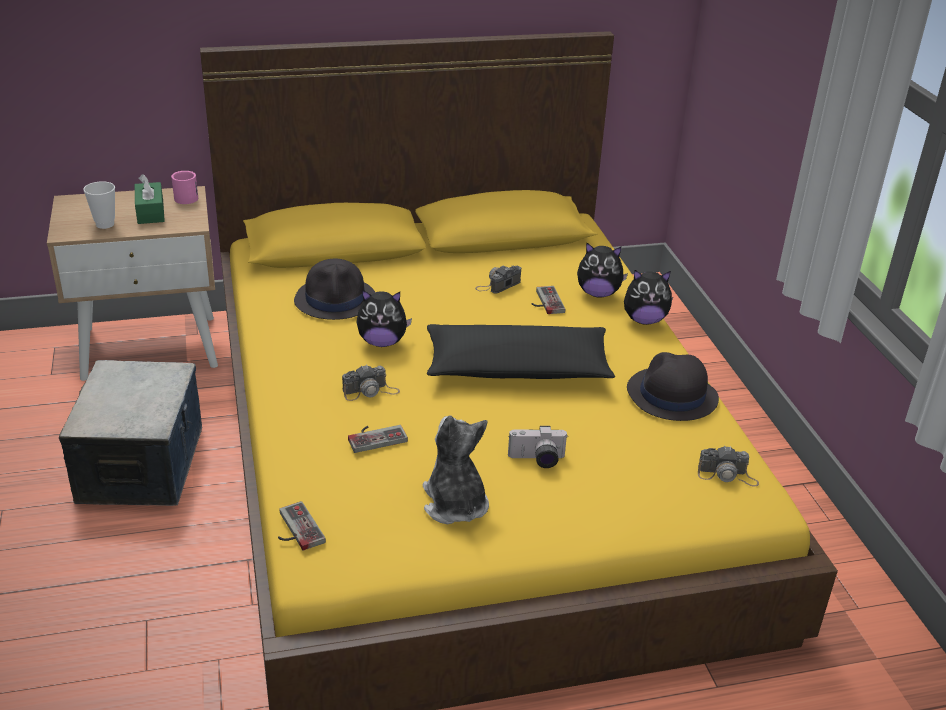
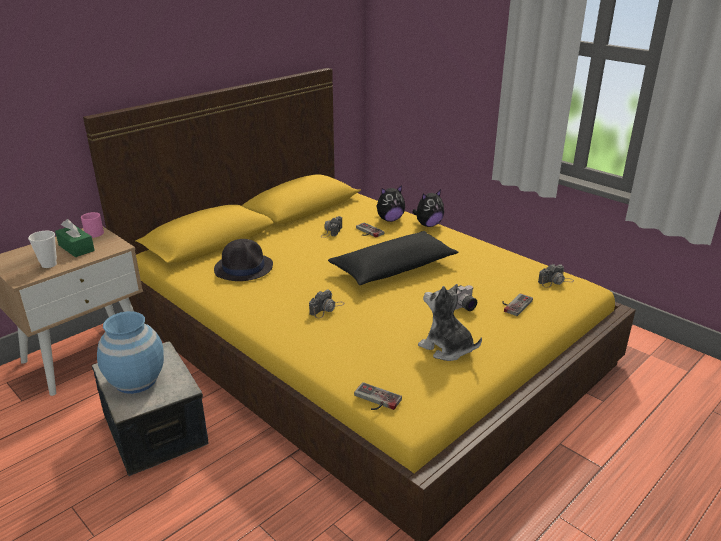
camera: 30 degrees left, 5 degrees down
(119, 397) = (136, 380): none -> blue vase
(375, 436) = (361, 330): game controller -> game controller (514, 304)
(382, 342) = (301, 281): plush toy -> none
(671, 395) = (485, 255): black hat -> none

